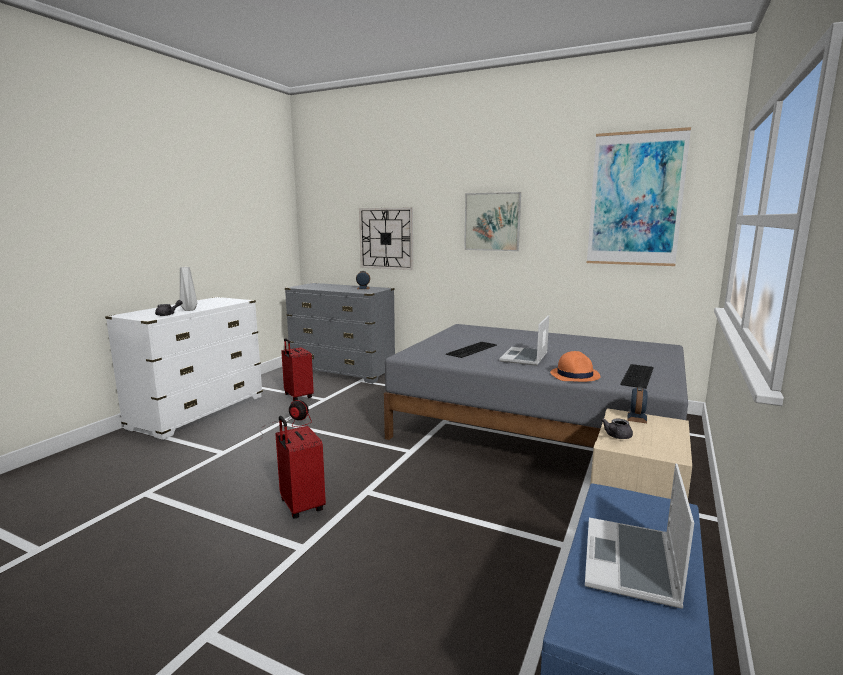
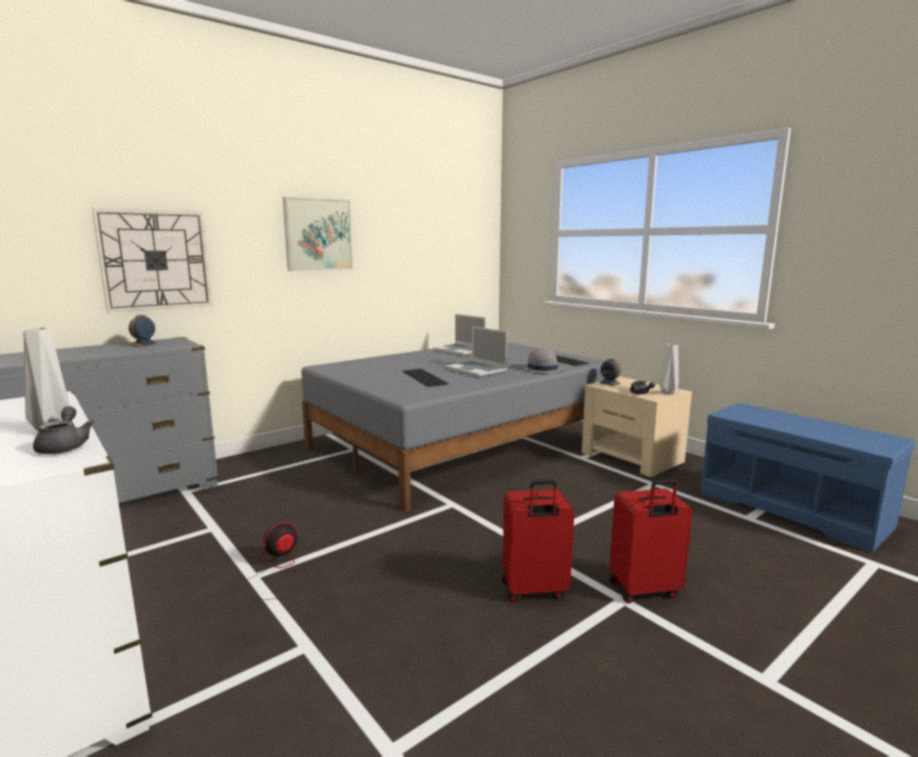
camera: 65 degrees left, 0 degrees up
(297, 396) = (163, 548): red suitcase -> red suitcase (644, 590)
(575, 375) = (542, 369): orange hat -> grey hat
(632, 564) = (811, 427): laptop -> laptop (460, 351)
(635, 199) = (445, 215): picture -> none
(646, 451) = (667, 393): none -> grey vase

